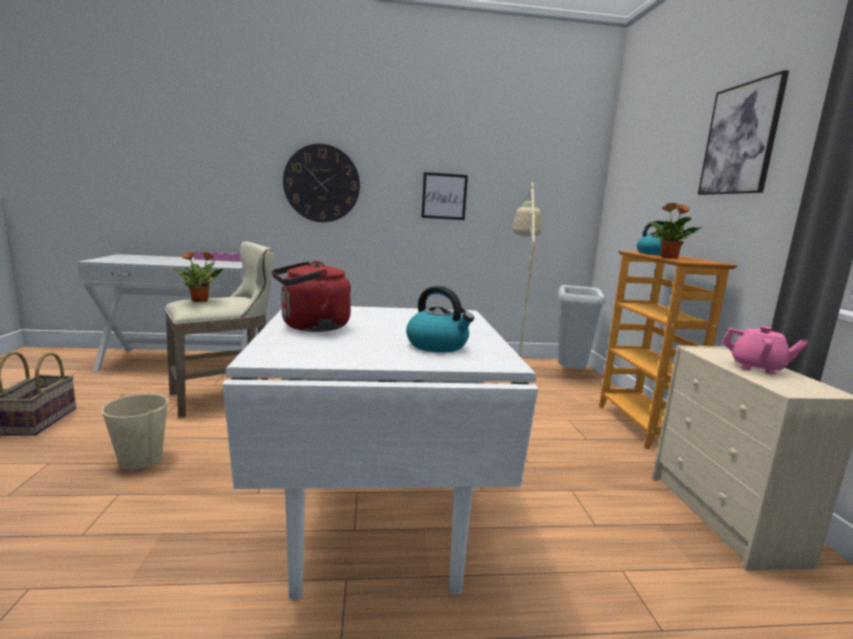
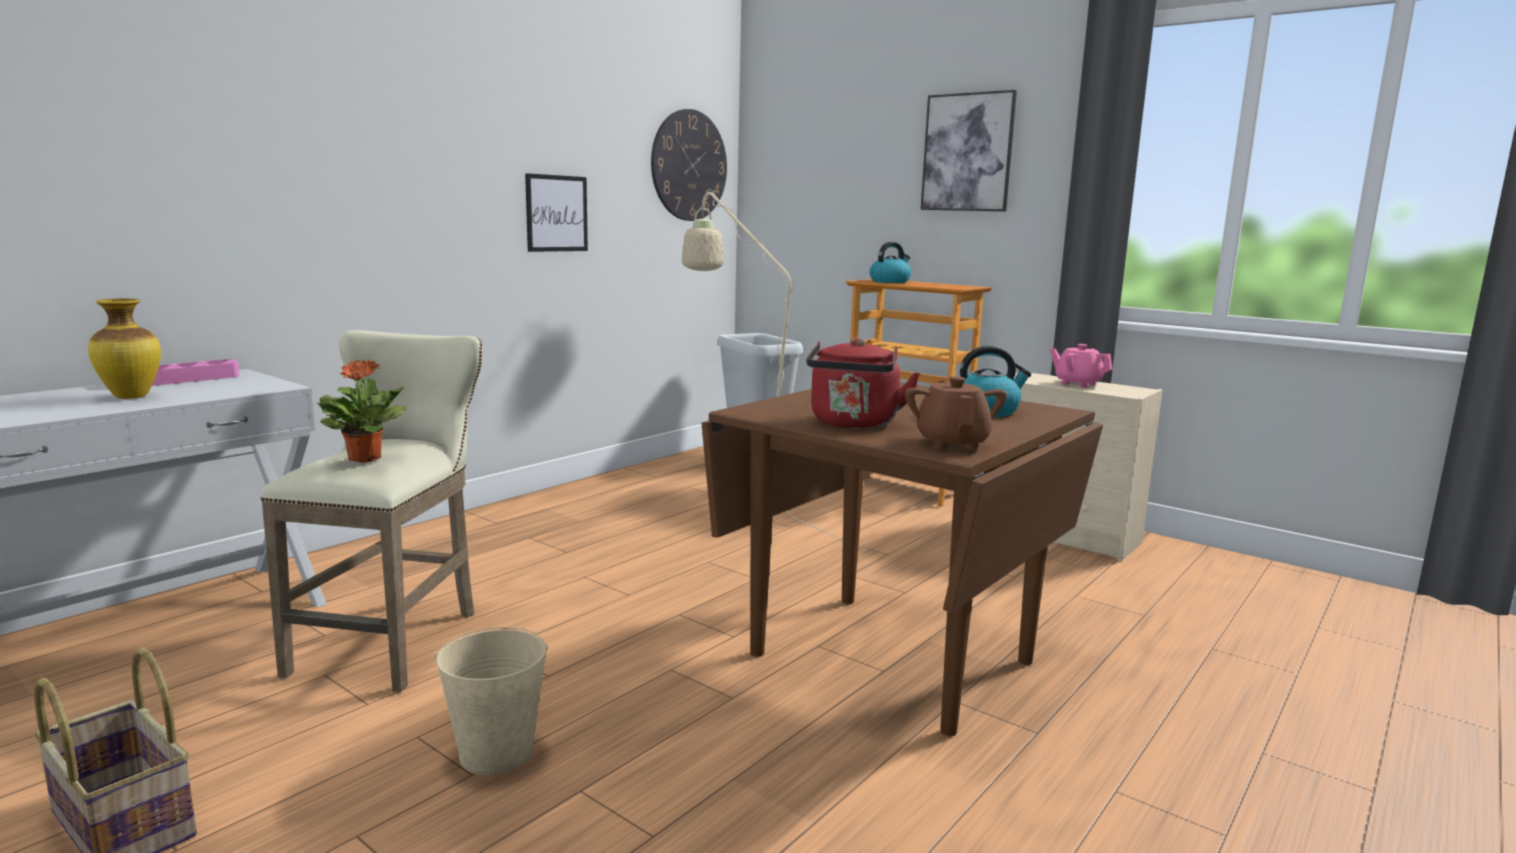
camera: 45 degrees left, 0 degrees up
(183, 261) = (132, 397): none -> vase
(295, 353) = (952, 443): none -> brown teapot
(321, 183) = (360, 199): wall clock -> wall clock (689, 165)
(379, 524) = (892, 656): white dining table -> brown dining table
(669, 258) = (928, 285): potted plant -> none
(757, 368) = (1077, 384): pink teapot -> pink teapot turned 120 degrees counterclockwise

